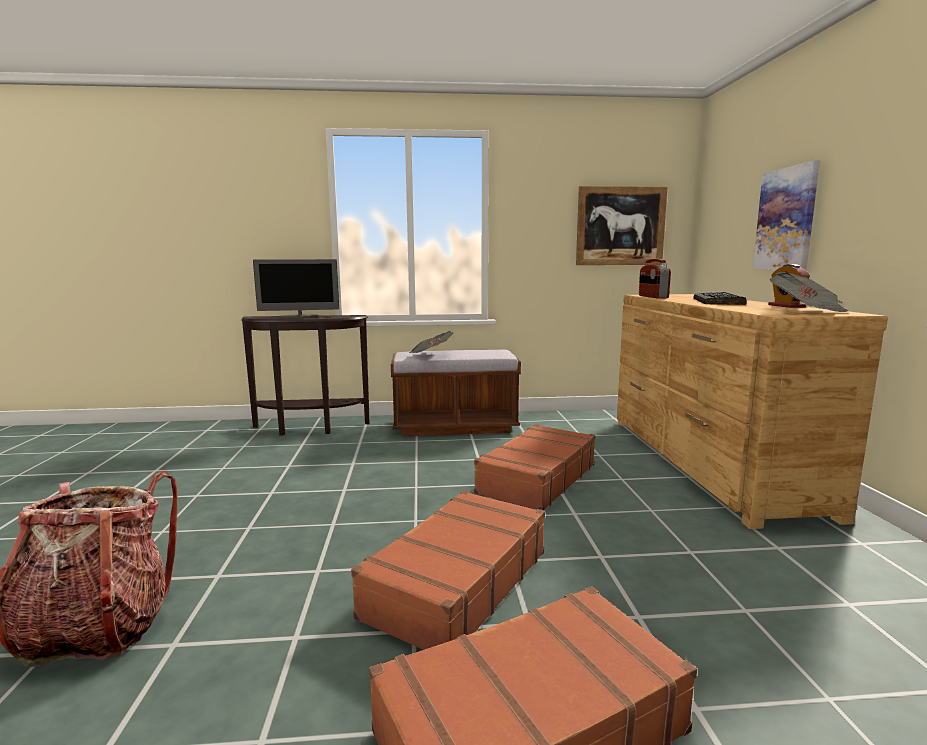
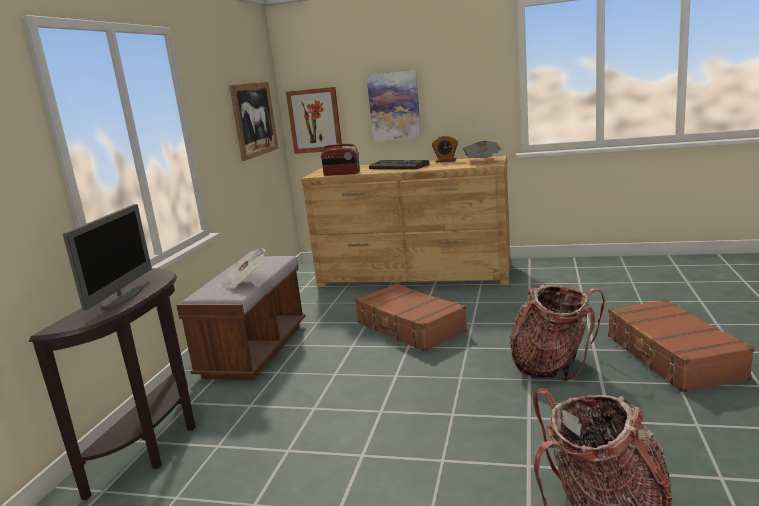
camera: 70 degrees left, 5 degrees up
(456, 583) = (553, 366): brown suitcase -> backpack
(715, 236) = (315, 120): none -> picture

